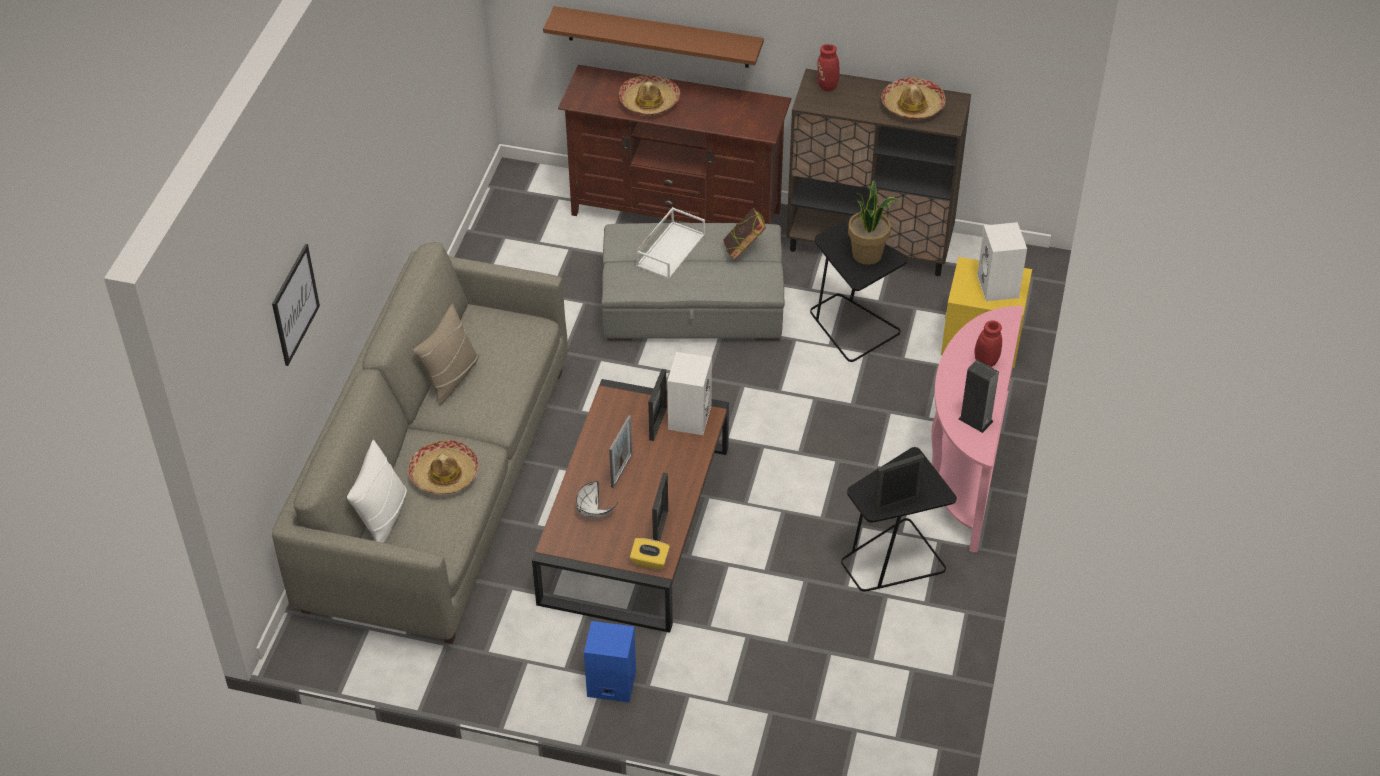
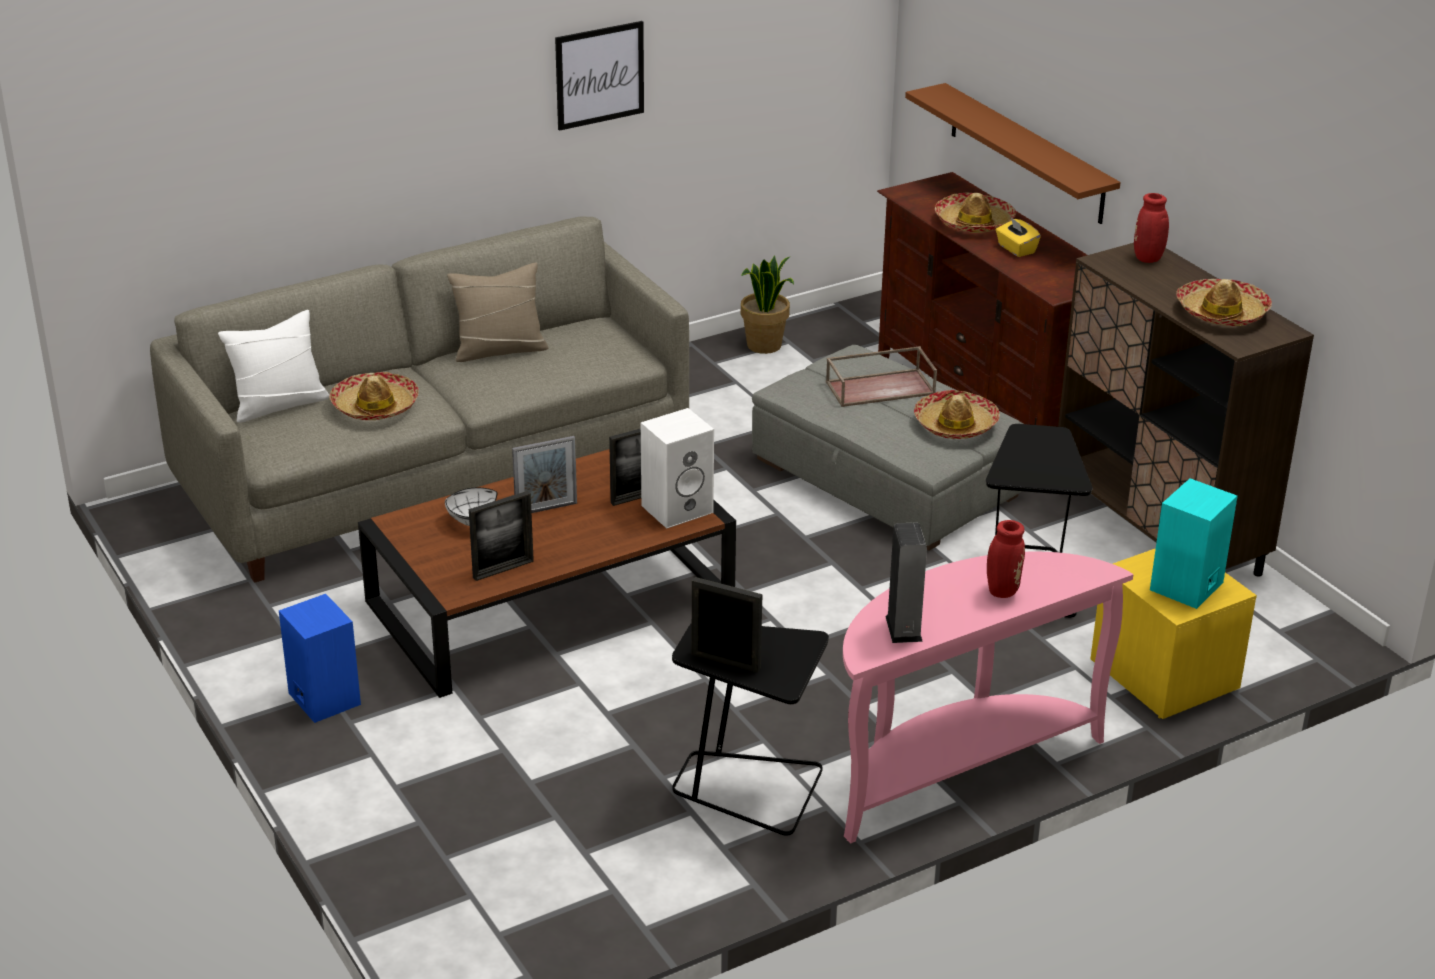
camera: 45 degrees right, 15 degrees down
(295, 304) = (307, 118): picture -> picture (599, 75)
(650, 561) = (451, 585): yellow tissue box -> yellow tissue box (1016, 249)
(670, 249) = (881, 387): white tray -> brown tray
(744, 250) = (955, 425): book -> hat
(868, 254) = (1048, 464): potted plant -> potted plant (764, 346)
(999, 287) = (1187, 587): white speaker -> turquoise speaker

